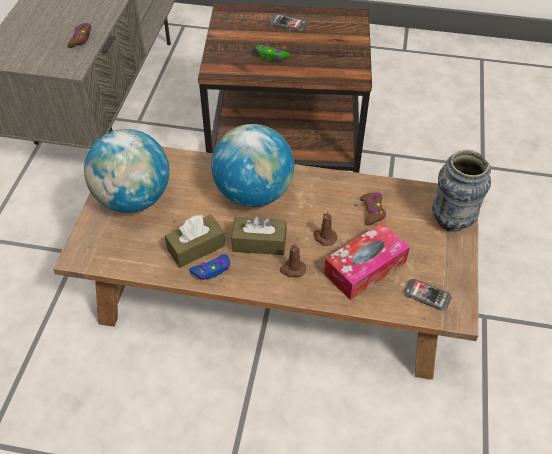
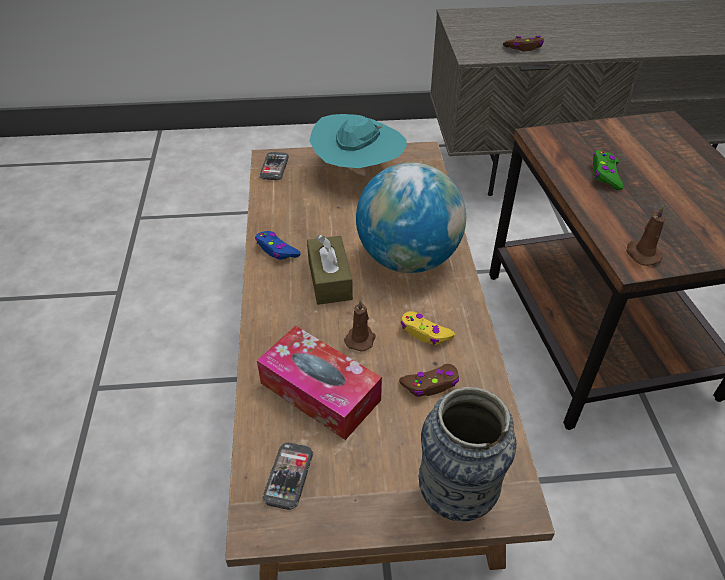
camera: 75 degrees right, 5 degrees down
(133, 199) = (358, 173): globe -> turquoise hat
(196, 247) = (305, 231): brown tissue box -> none
(288, 24) = (692, 176): phone -> phone (274, 167)
(292, 269) = (296, 317): brown candle -> brown candle (641, 254)
(329, 203) = (425, 333): none -> yellow game controller

